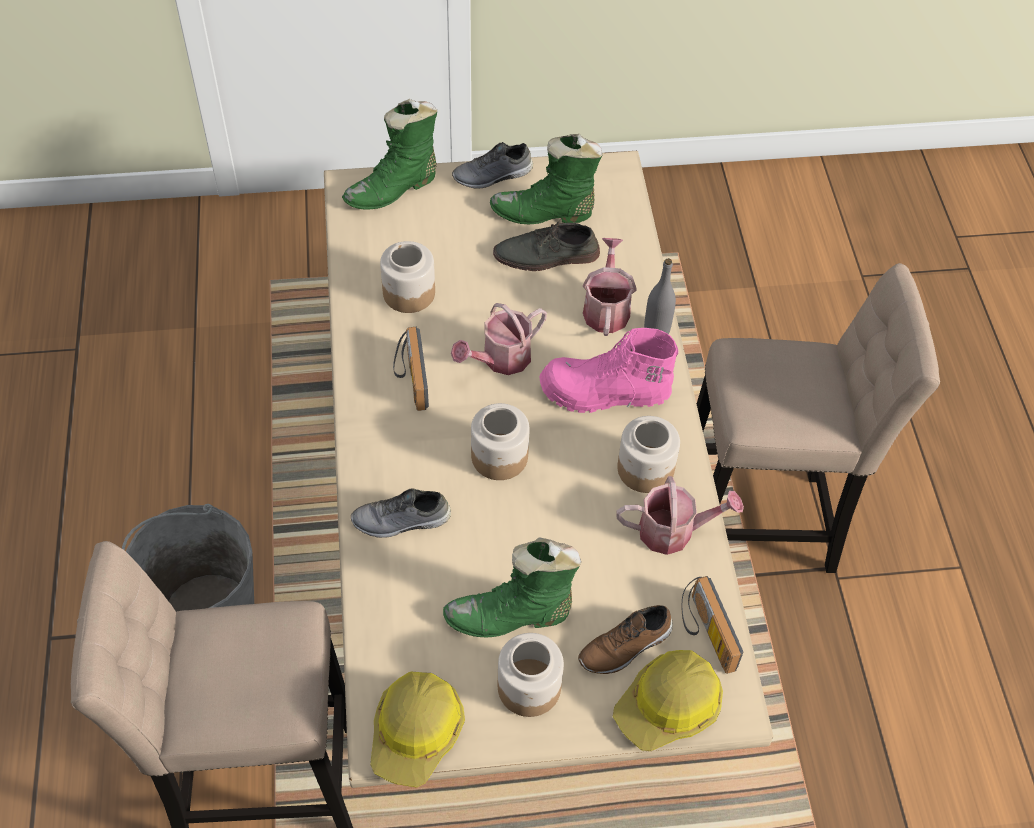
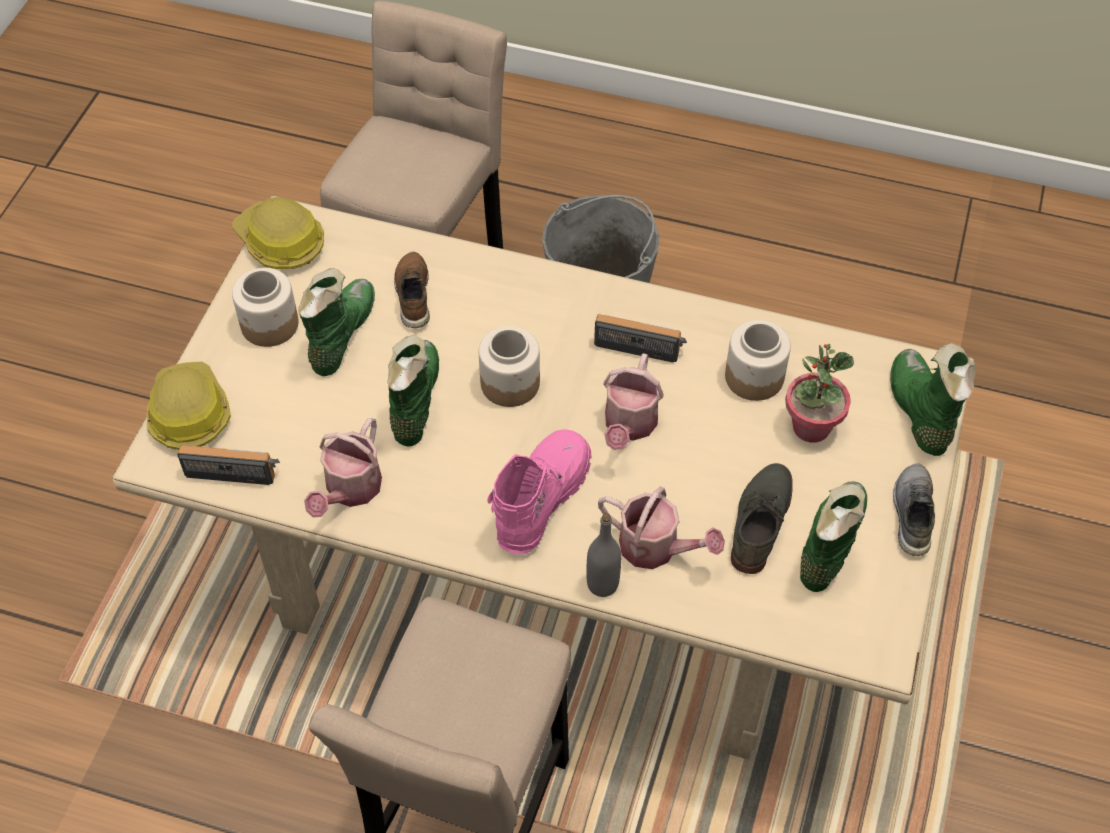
camera: 115 degrees right, 0 degrees up
(401, 521) = (479, 290): grey shoe -> none
(442, 247) = (811, 427): none -> potted plant
(500, 359) = (629, 425): watering can -> watering can turned 150 degrees counterclockwise
(556, 522) = (414, 401): none -> green boot
(626, 647) = (260, 405): brown shoe -> brown shoe (412, 295)
(644, 469) = (431, 496): jar -> none

